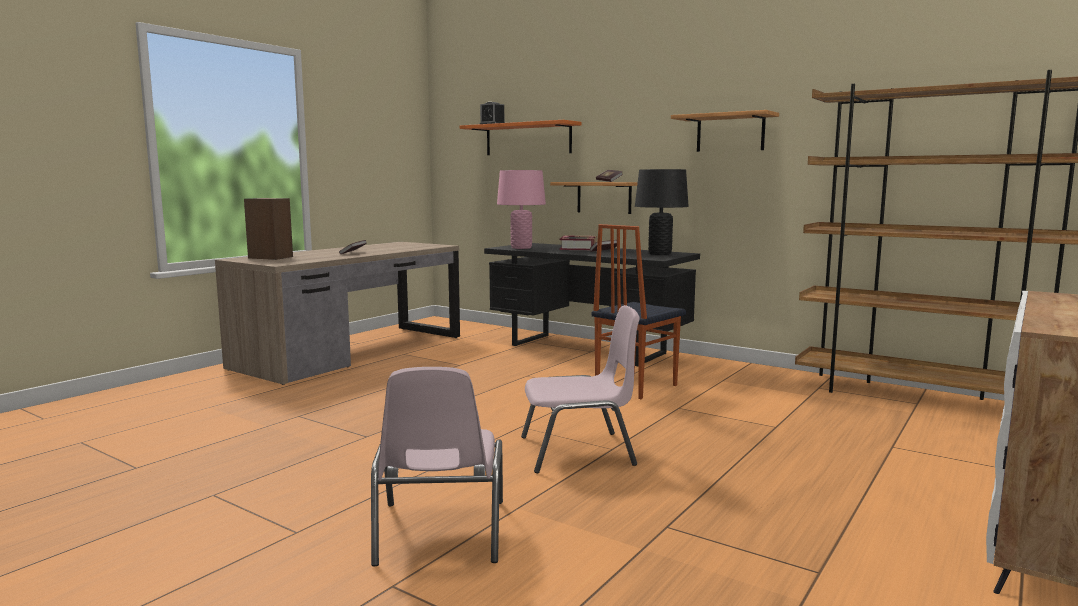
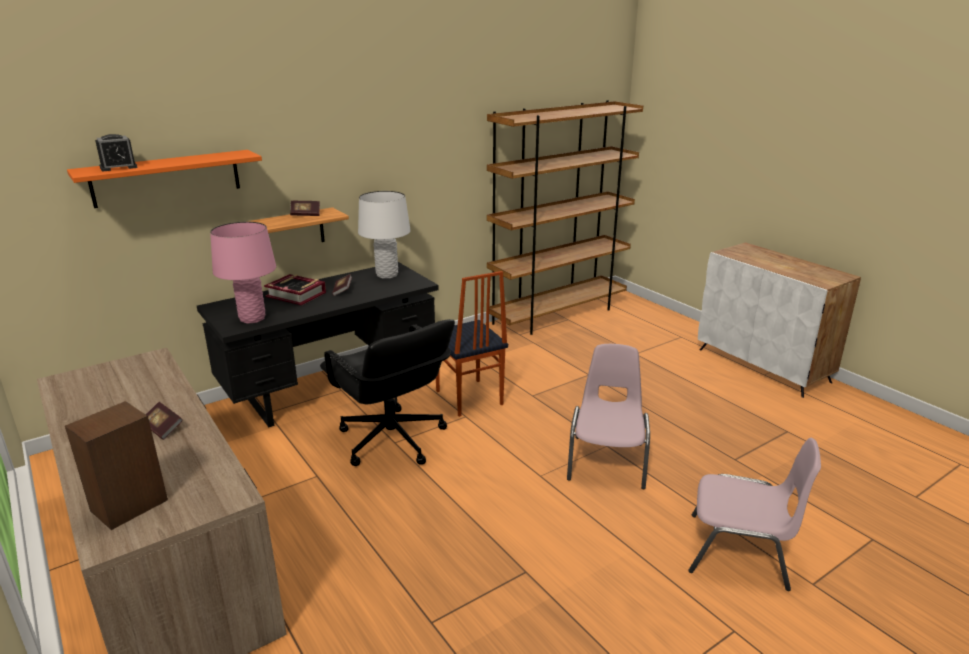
camera: 70 degrees left, 15 degrees up
(528, 374) = (392, 440): none -> black office chair
(660, 254) = (387, 275): black table lamp -> white table lamp
(730, 133) = (411, 149): shelf -> none

